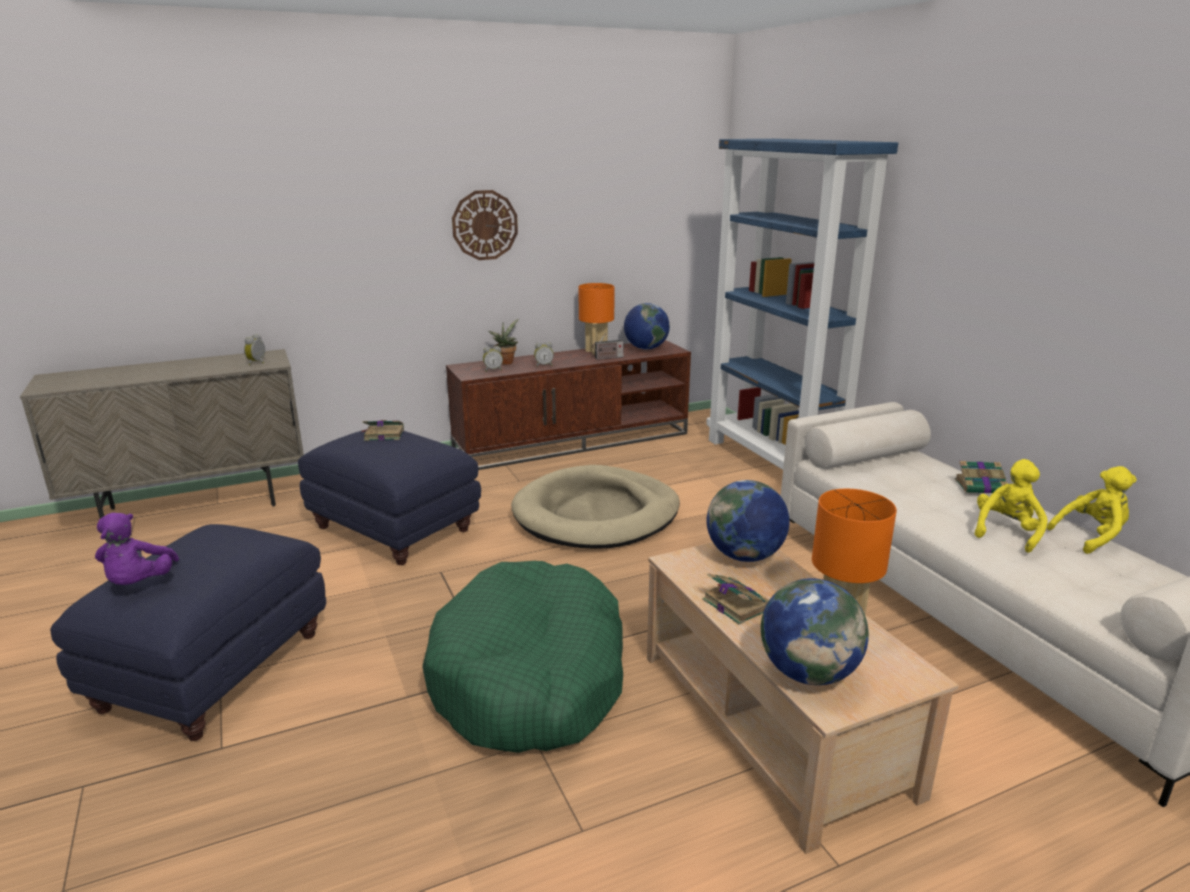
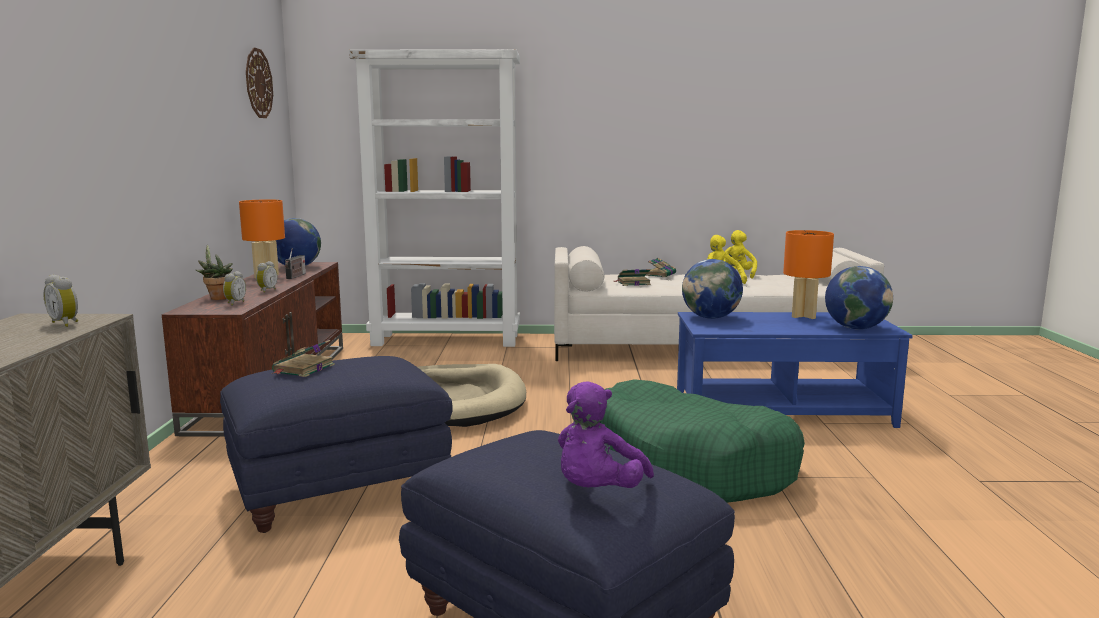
camera: 65 degrees left, 10 degrees down
(139, 583) = (597, 492): purple plush toy -> purple plush toy turned 105 degrees clockwise
(485, 225) = (170, 126): wall clock -> wall clock (258, 83)
(735, 604) = (772, 327): book -> book (633, 283)
(773, 463) = (447, 340): blue bookcase -> white bookcase
(774, 721) = (781, 409): beige coffee table -> blue coffee table

